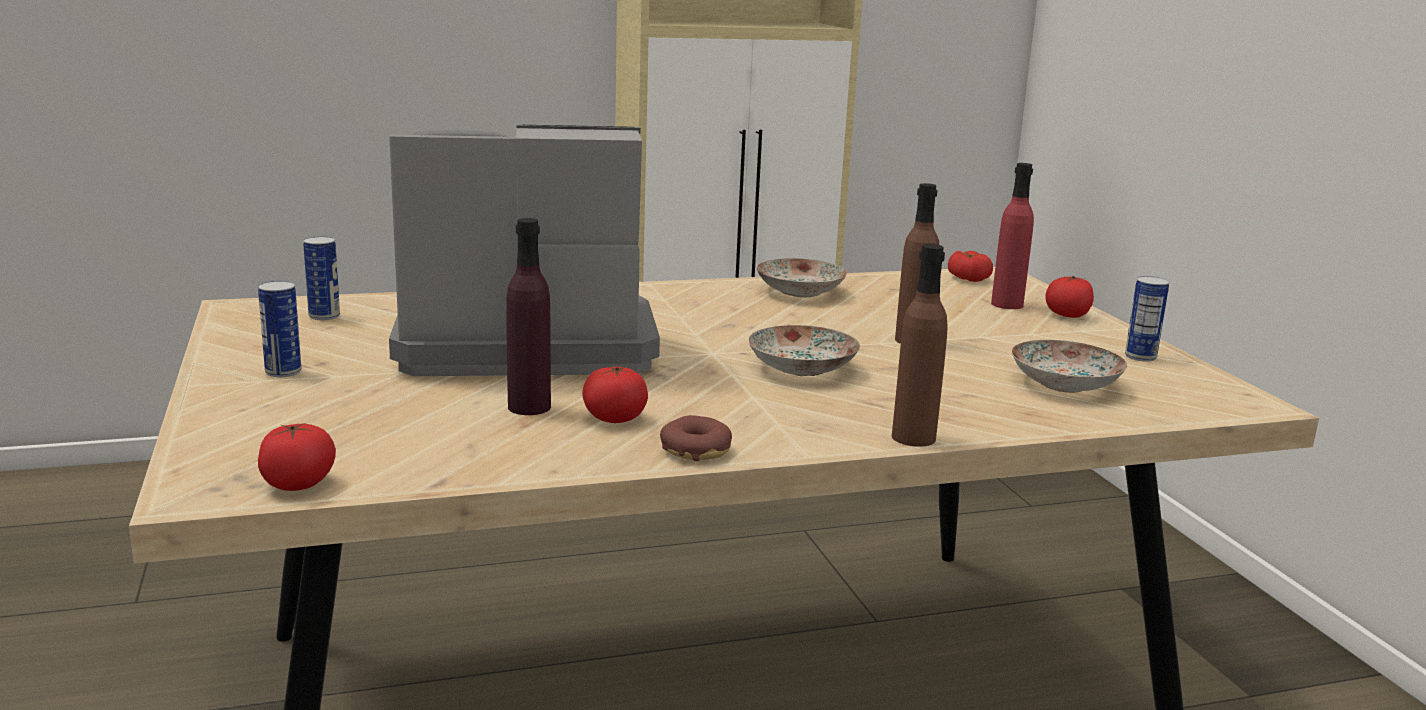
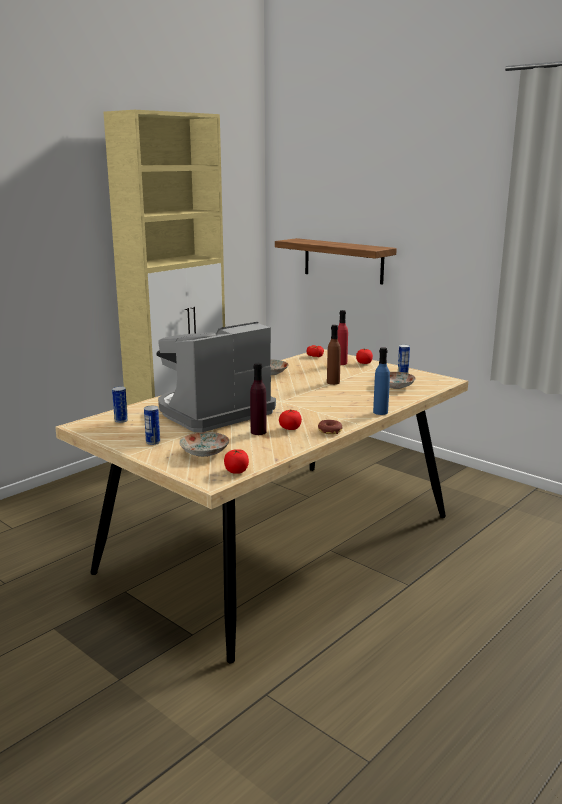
camera: 30 degrees left, 0 degrees up
(802, 369) = (317, 399): plate -> plate (205, 453)
(913, 437) = (380, 412): brown bottle -> blue bottle
(1172, 69) = (343, 261): none -> shelf

